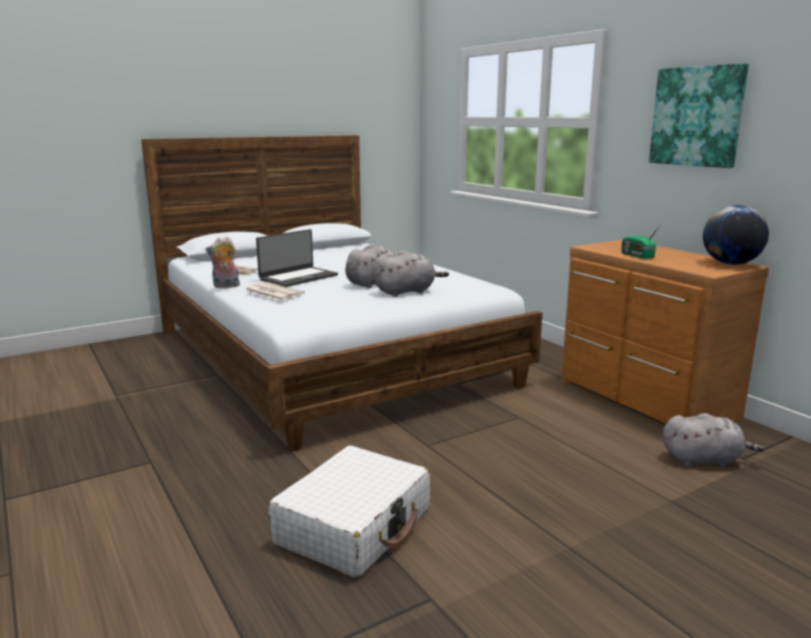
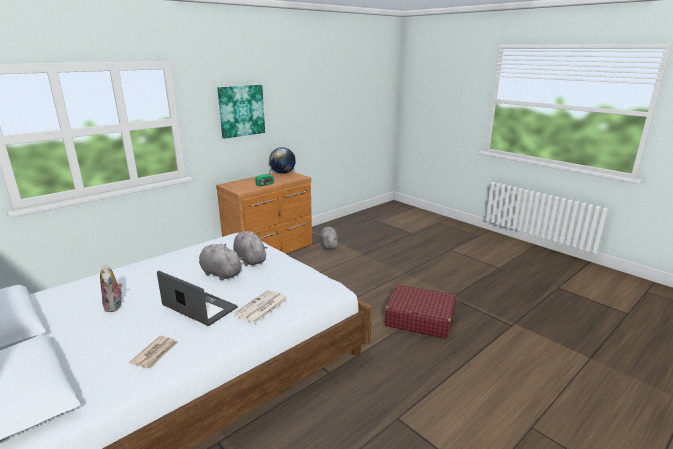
camera: 100 degrees left, 5 degrees up
(225, 286) = (225, 344): plush toy -> plush toy (115, 306)
(354, 526) = (419, 319): white suitcase -> red suitcase

